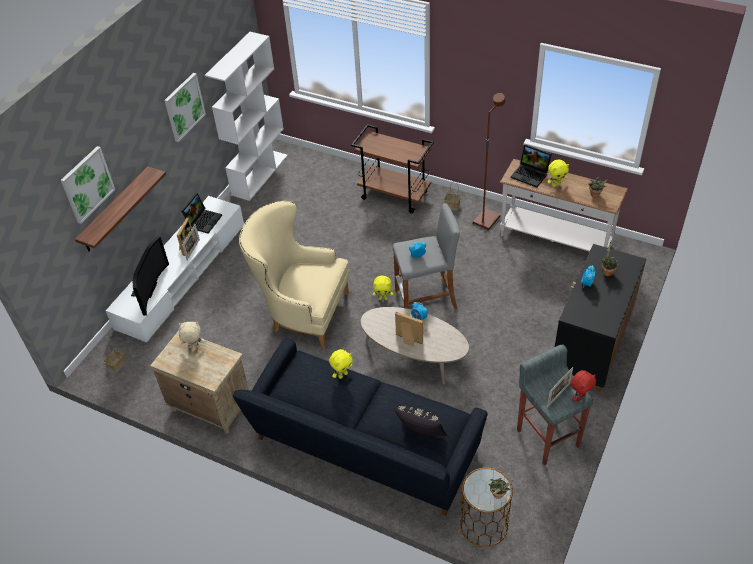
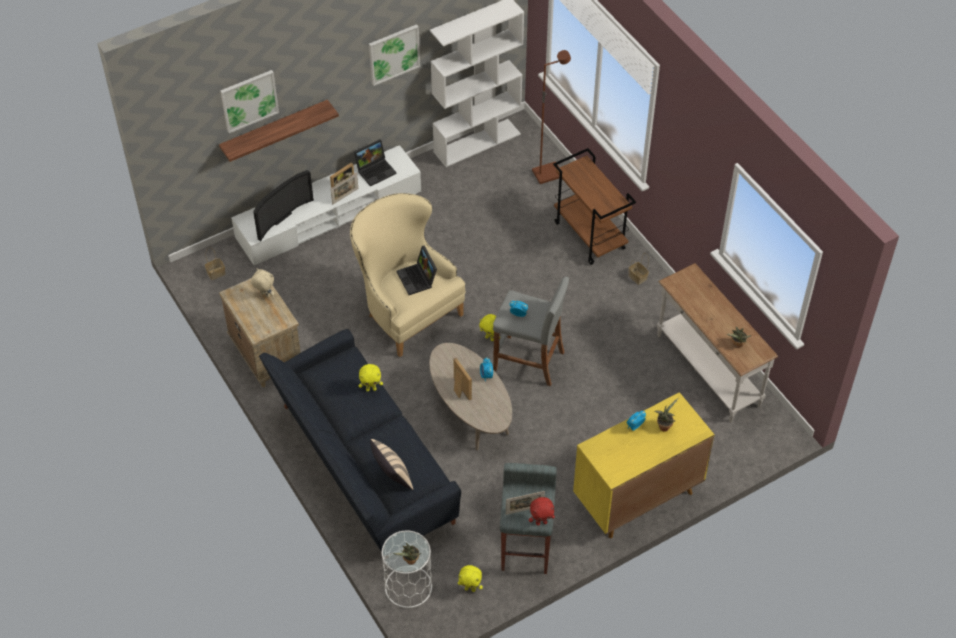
camera: 30 degrees right, 5 degrees up
(420, 435) = (392, 477): black pillow -> beige pillow
(483, 525) = (408, 586): brown side table -> white side table
(486, 219) = (658, 311): brown floor lamp -> brown floor lamp (547, 173)
(531, 174) = (695, 289): laptop -> laptop (418, 279)
(556, 185) = (710, 313): yellow plush toy -> yellow plush toy (470, 589)
(590, 352) = (636, 497): black cabinet -> yellow cabinet

